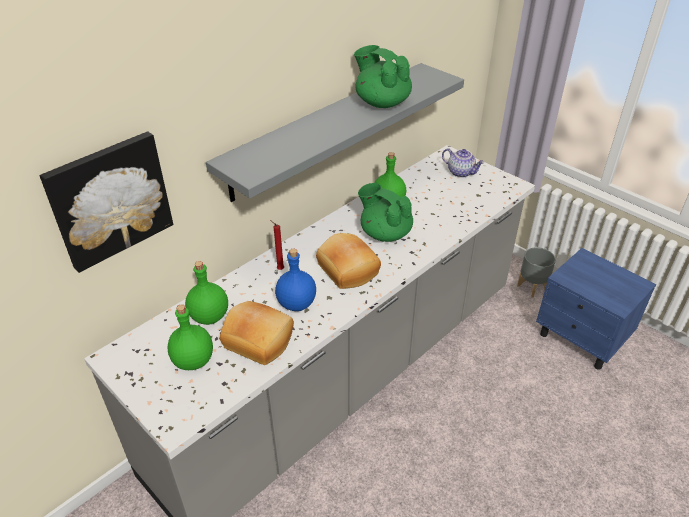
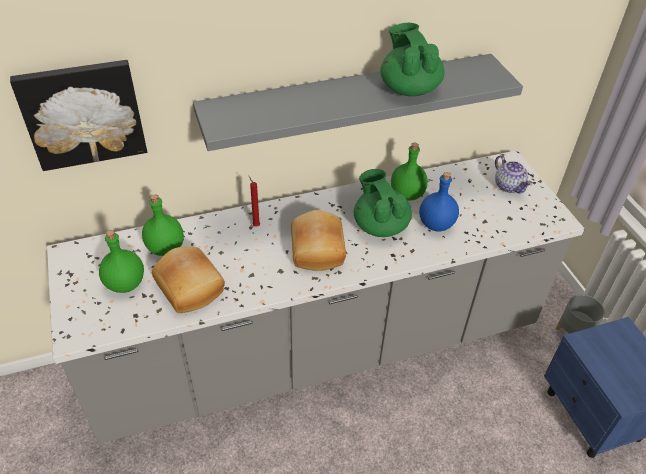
camera: 25 degrees right, 5 degrees up
(297, 304) = (247, 266): blue bottle -> blue bottle (436, 225)

